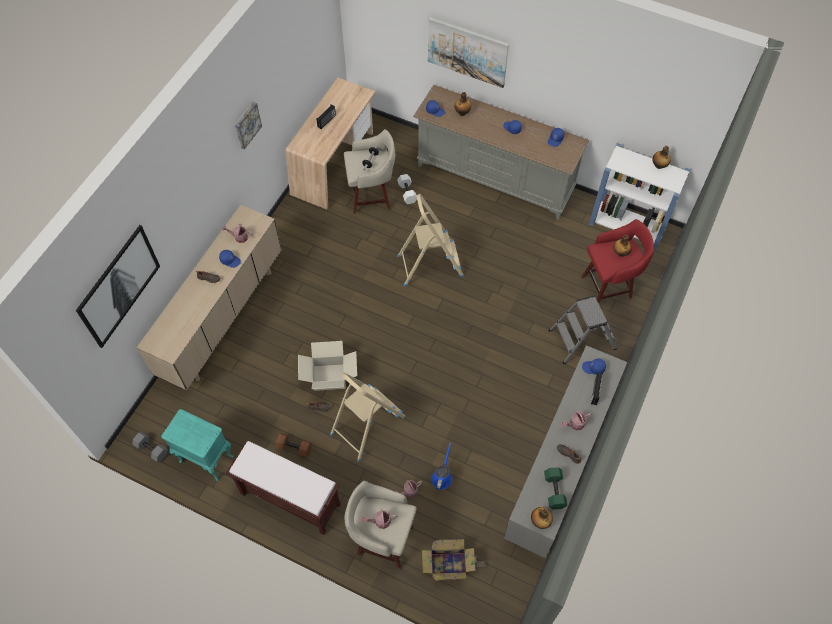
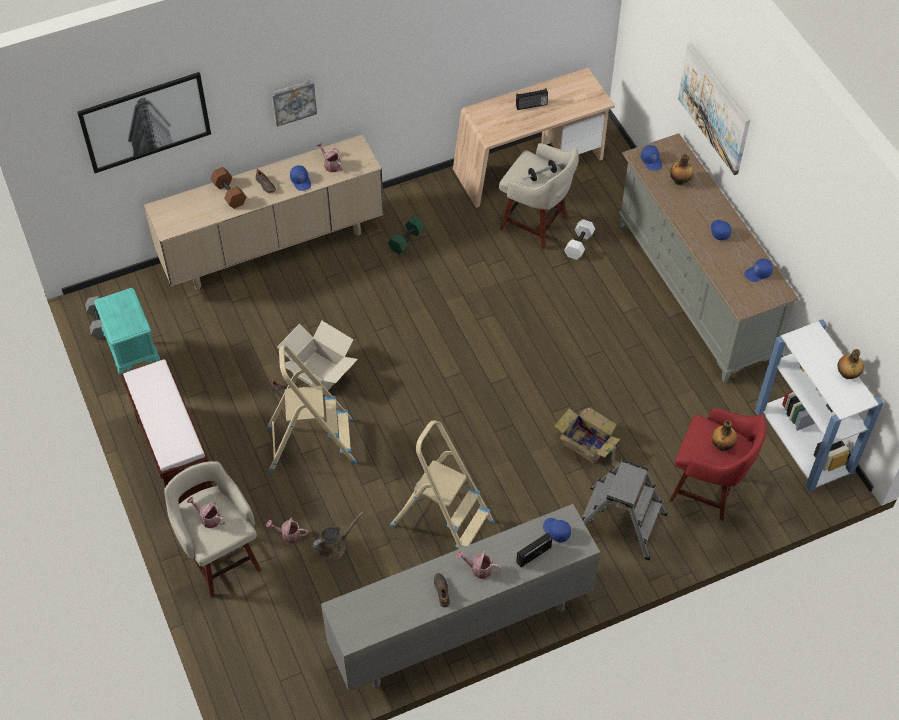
camera: 40 degrees right, 5 degrees down
(247, 124) = (405, 46): picture -> picture (293, 101)
(294, 447) = (224, 414): brown dumbbell -> brown dumbbell (230, 193)
(431, 265) = (530, 335): beige step ladder -> beige step ladder (443, 523)
(442, 477) = (334, 546): blue watering can -> brown watering can
(450, 565) = (260, 632): cardboard box -> cardboard box (587, 446)
(540, 521) = (348, 629): bottle -> none
(553, 490) = (391, 612): green dumbbell -> green dumbbell (406, 240)

